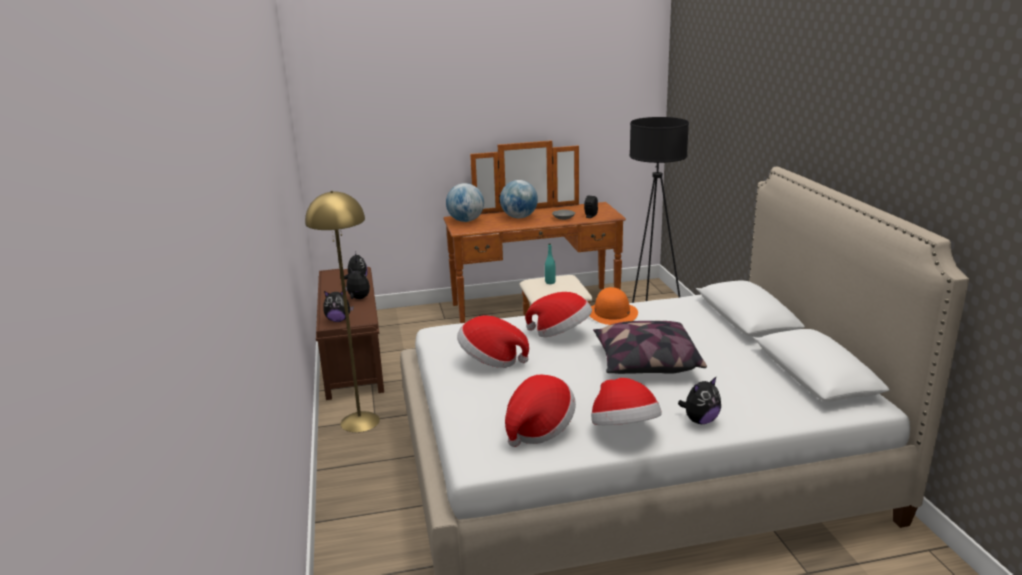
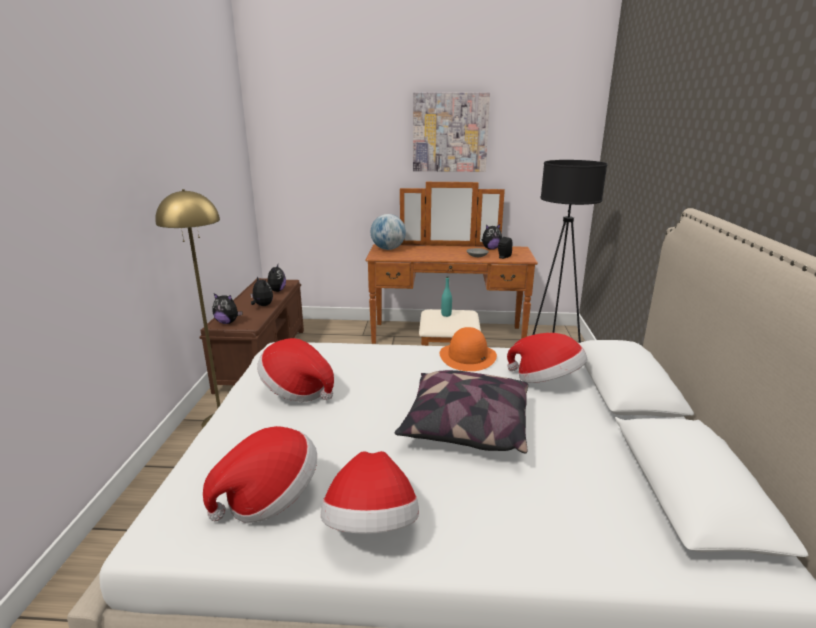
camera: 15 degrees right, 0 degrees up
(518, 91) = (450, 132): none -> picture
(519, 217) = (437, 251): globe -> none
(561, 333) = (395, 371): hat -> hat (546, 380)
(700, 420) = (485, 536): plush toy -> plush toy (490, 249)

